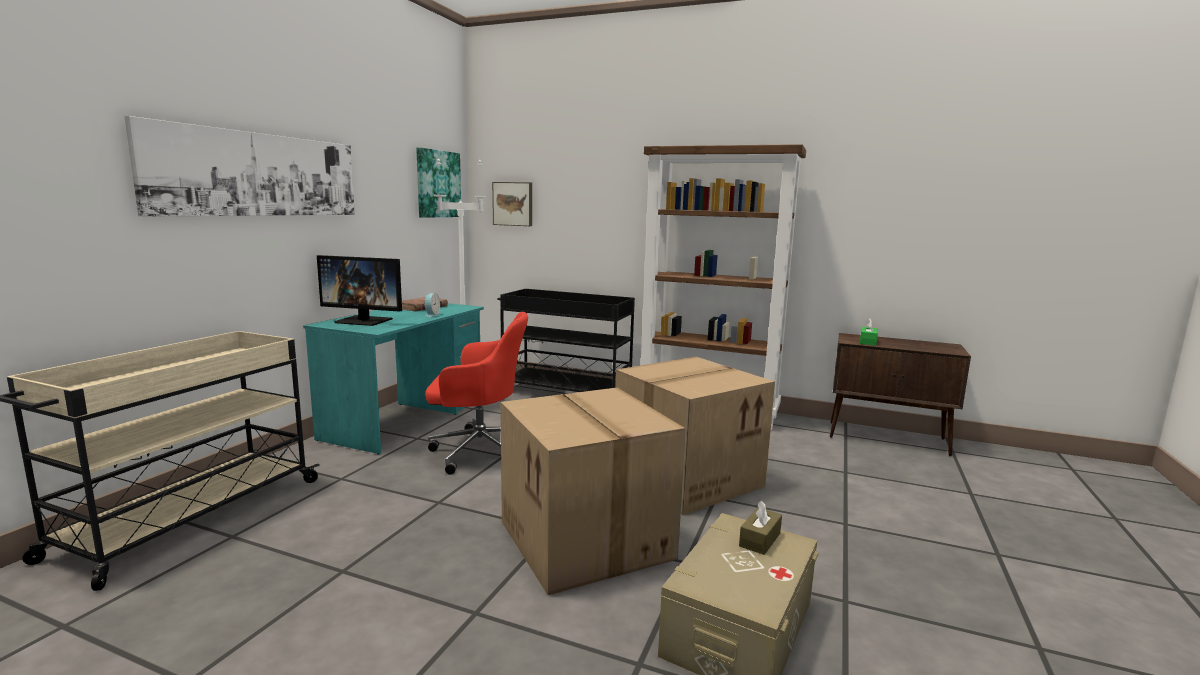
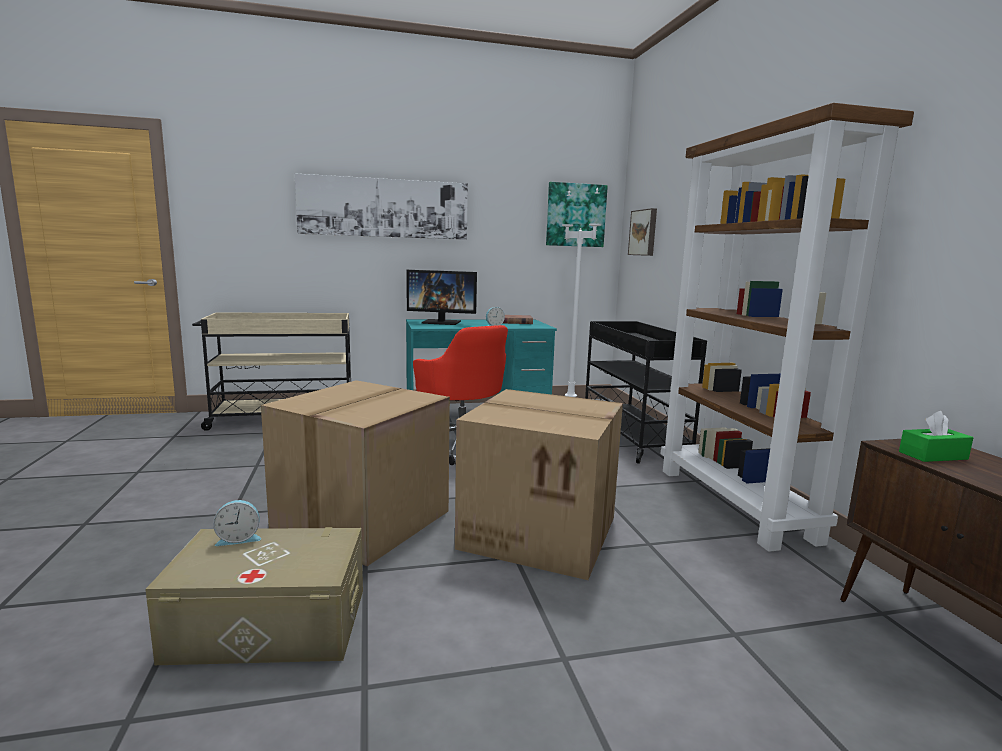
camera: 55 degrees right, 0 degrees up
(364, 321) = (442, 322): monitor -> monitor turned 60 degrees counterclockwise
(704, 568) = (238, 538): none -> alarm clock
(760, 539) = (315, 554): brown tissue box -> none

